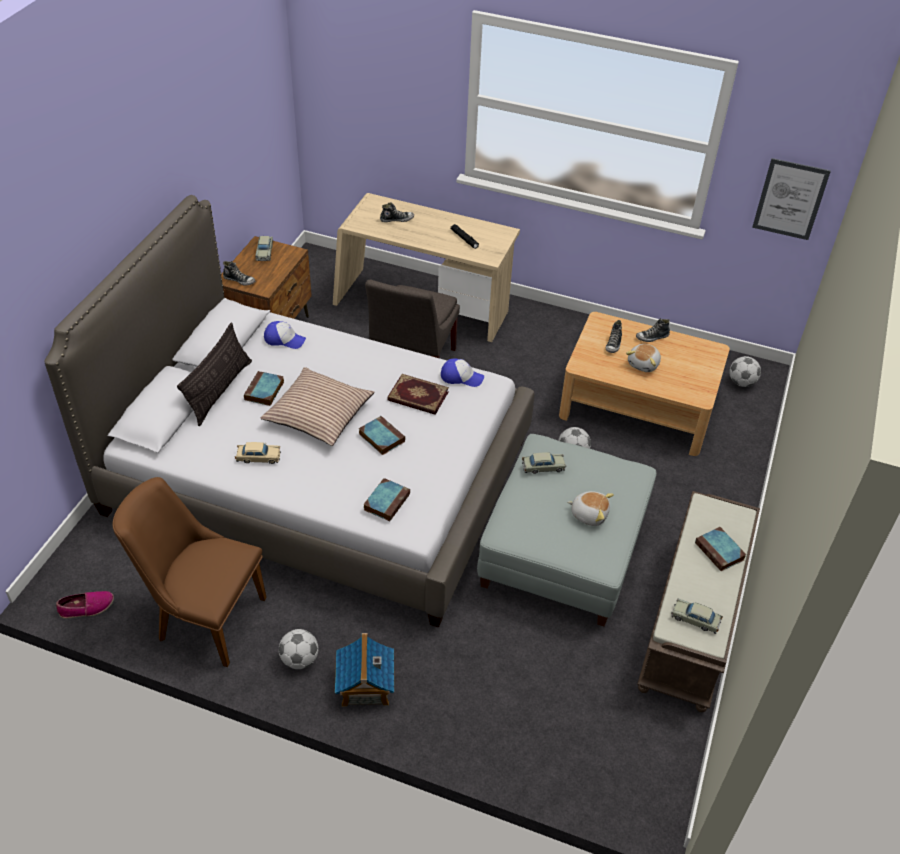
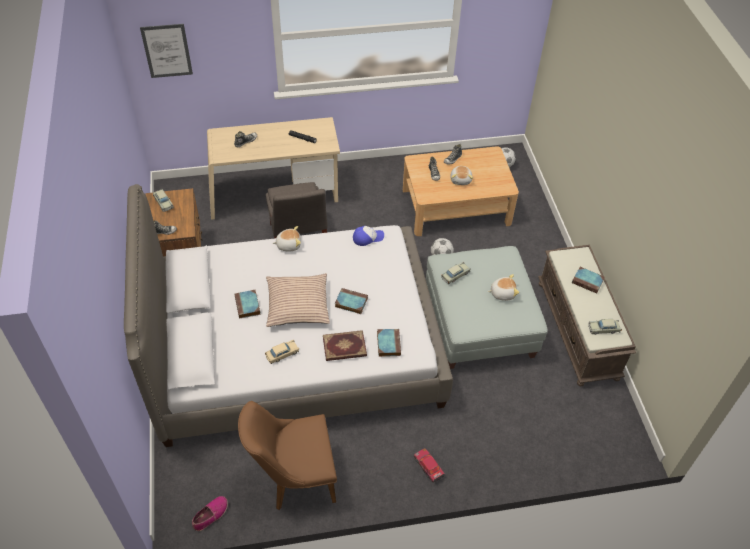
camera: 30 degrees left, 5 degrees up
(219, 390) = (216, 319): pillow -> none
(284, 339) = (231, 262): cap -> none
(299, 660) = (377, 473): football -> none
(363, 347) = (288, 244): none -> plush toy
(365, 686) = (428, 467): toy house -> toy car
(417, 397) = (351, 264): book -> book (344, 347)
(790, 199) = (510, 39): picture -> picture (167, 51)

